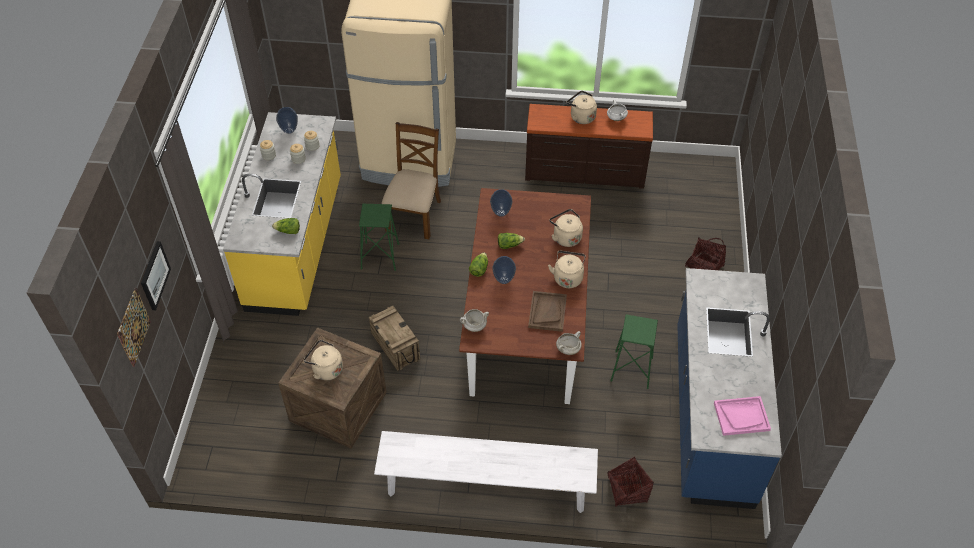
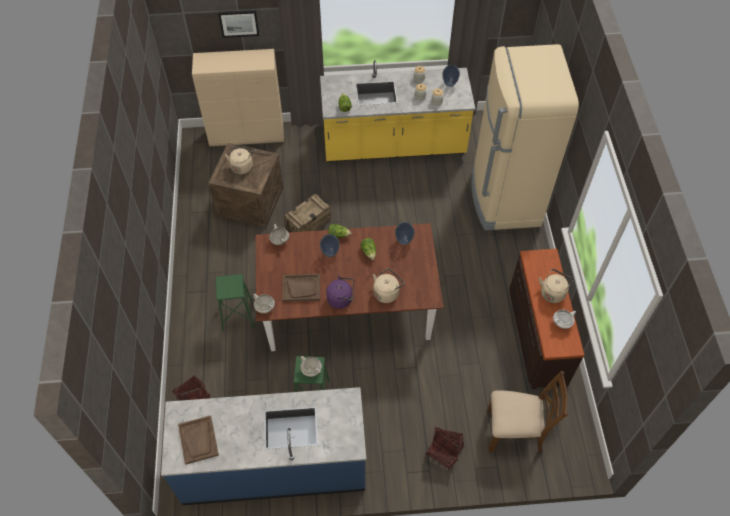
camera: 80 degrees right, 5 degrees up
(133, 327) = (193, 24): picture -> none
(218, 400) = (247, 135): none -> beige cabinet
(380, 256) = (394, 198): green stool -> green stool (237, 315)
(414, 215) = (444, 213): brown chair -> brown chair (515, 431)
(486, 487) = (191, 304): white bench -> none
(567, 277) = (341, 299): beige kettle -> purple kettle
(641, 327) = (312, 370): none -> white cooking pot
(741, 416) = (198, 440): pink tray -> brown tray

